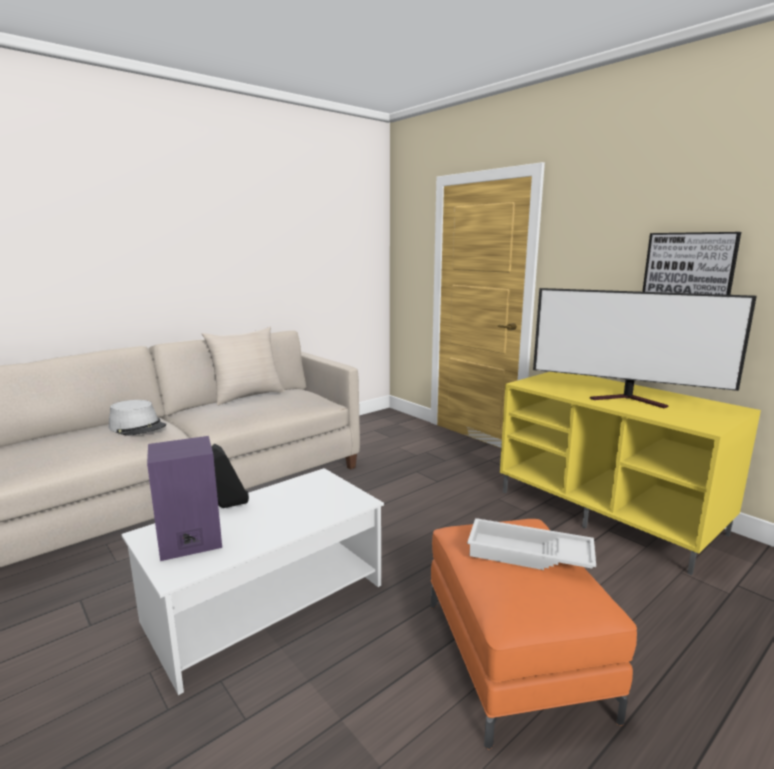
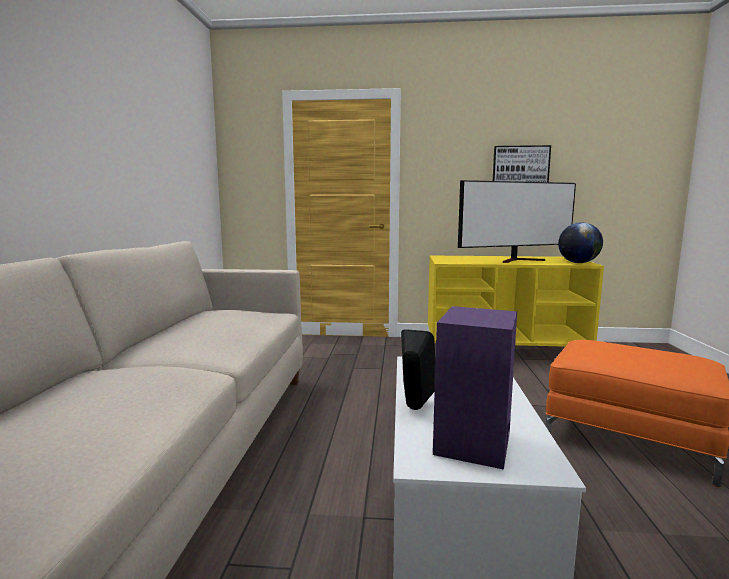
camera: 45 degrees left, 5 degrees down
(138, 427) = (135, 374): grey hat -> none
(247, 396) = (181, 322): beige pillow -> none
(528, 555) = (638, 350): white tray -> none
(698, 423) = (578, 263): none -> globe

